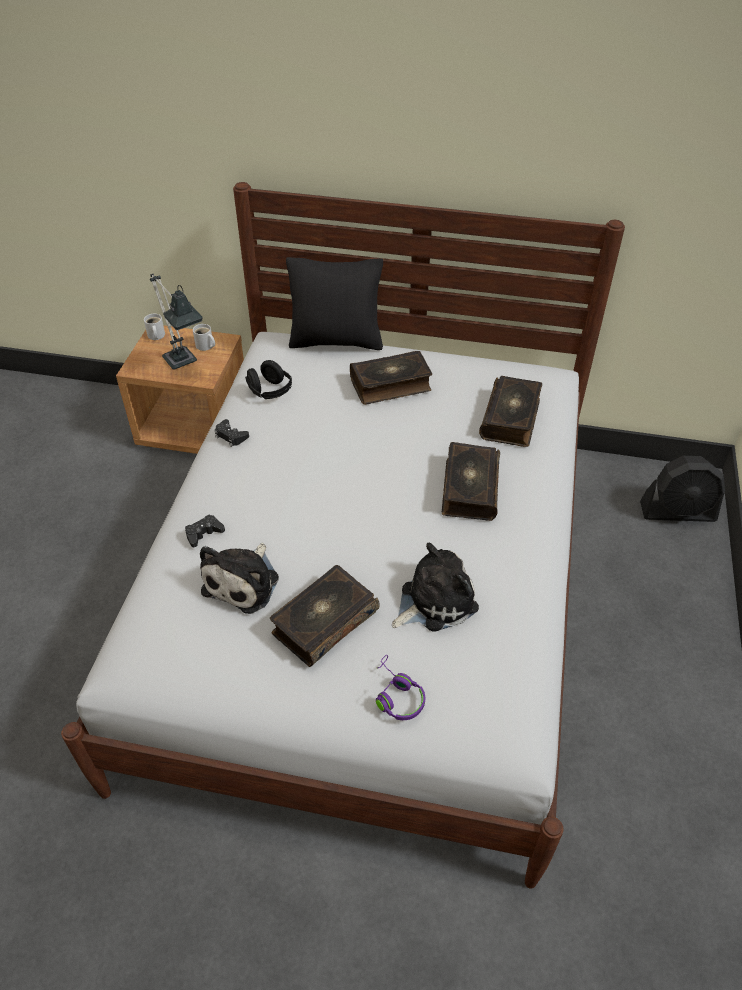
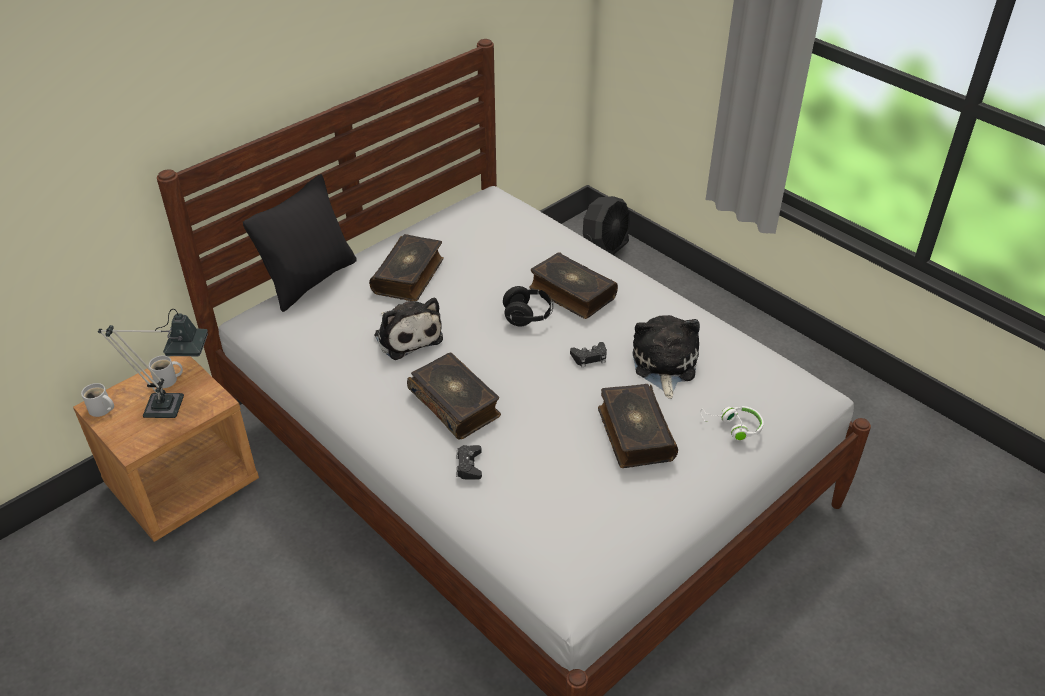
camera: 55 degrees left, 5 degrees down
(231, 436) = (362, 398): black game controller -> black game controller (589, 357)
(244, 582) = (550, 463): plush toy -> plush toy (407, 335)
(270, 392) = (331, 348): black headphones -> black headphones (528, 316)
(396, 695) = (733, 427): purple headphones -> white headphones
(511, 419) = (520, 236): book -> book (455, 404)

